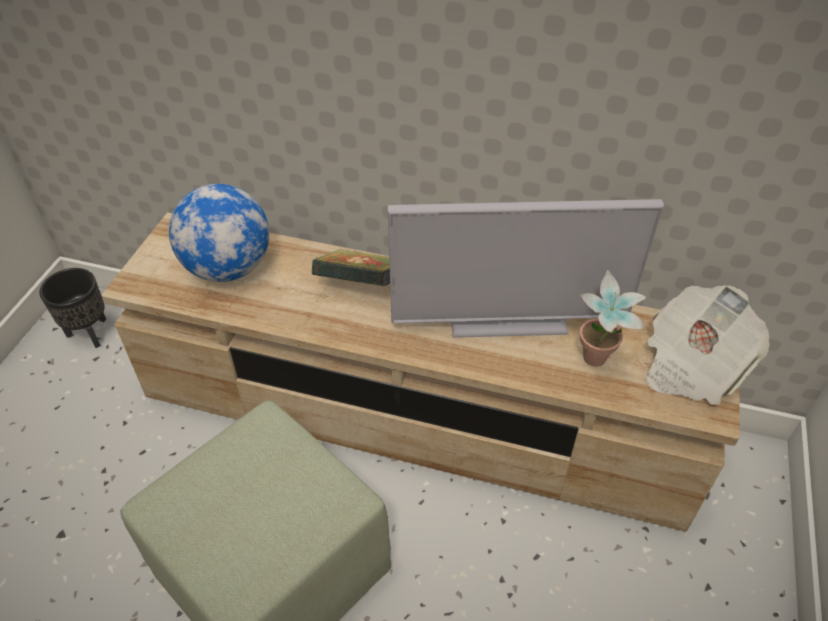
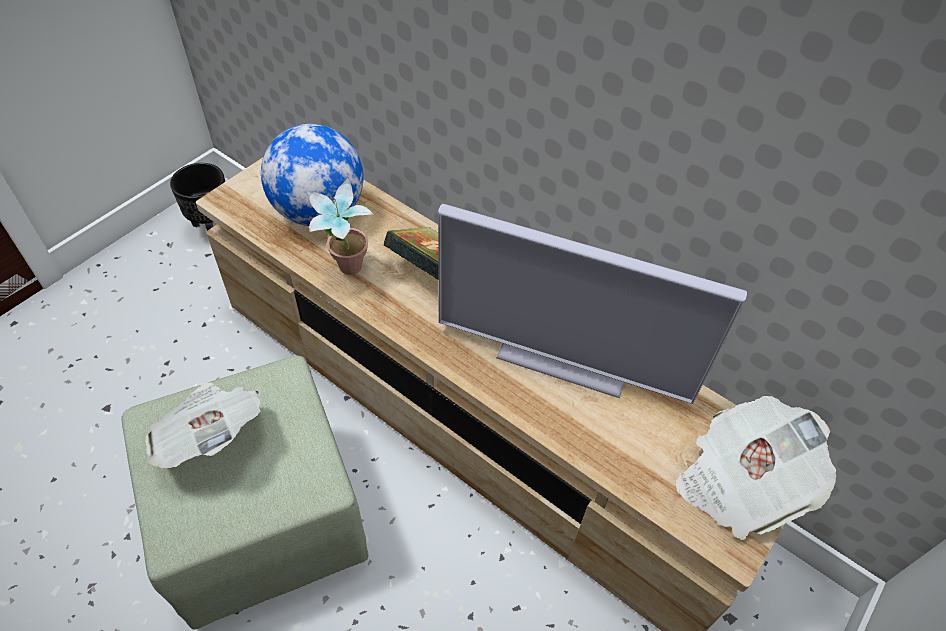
camera: 20 degrees right, 5 degrees up
(223, 496) = (210, 435): none -> newspaper
(596, 365) = (631, 443): potted plant -> potted plant (346, 273)

